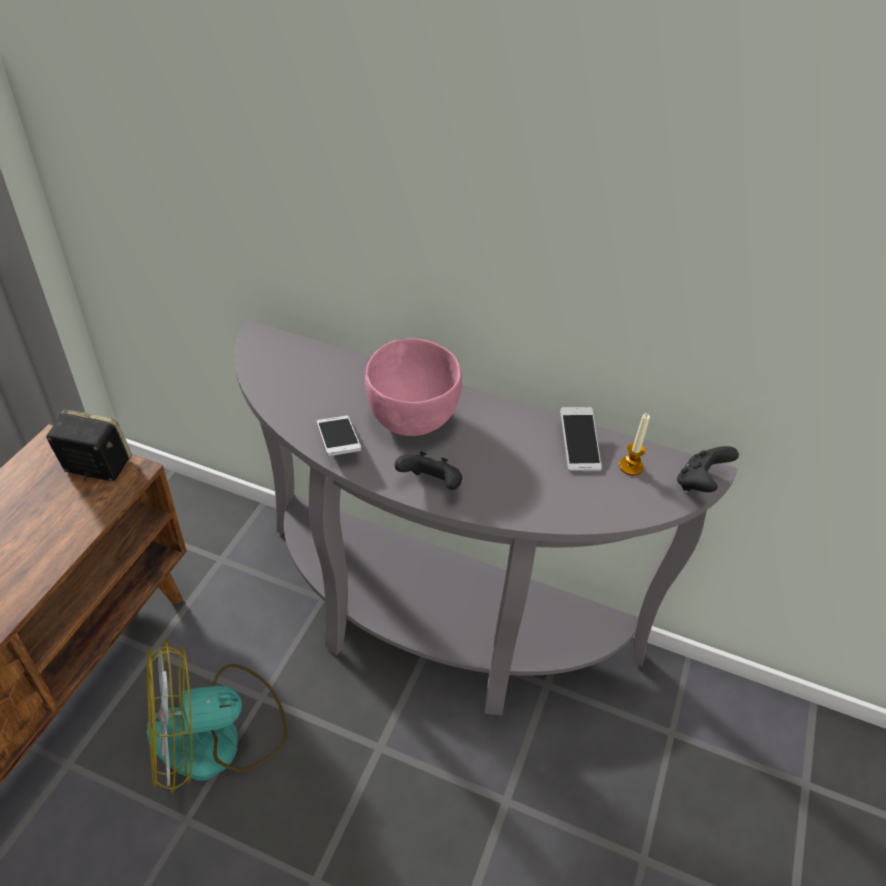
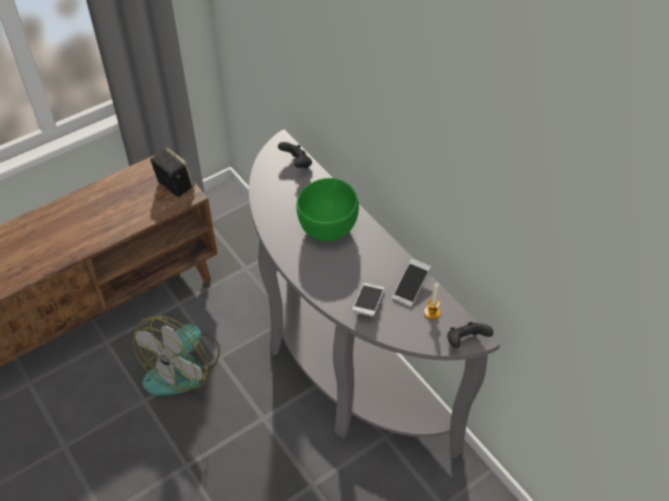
camera: 35 degrees right, 5 degrees up
(217, 736) = (183, 366): fan -> fan turned 75 degrees counterclockwise
(338, 443) = (277, 226): phone -> phone (368, 304)
(412, 418) = (328, 228): pink bowl -> green bowl
(431, 485) = (307, 271): black game controller -> black game controller (297, 164)

